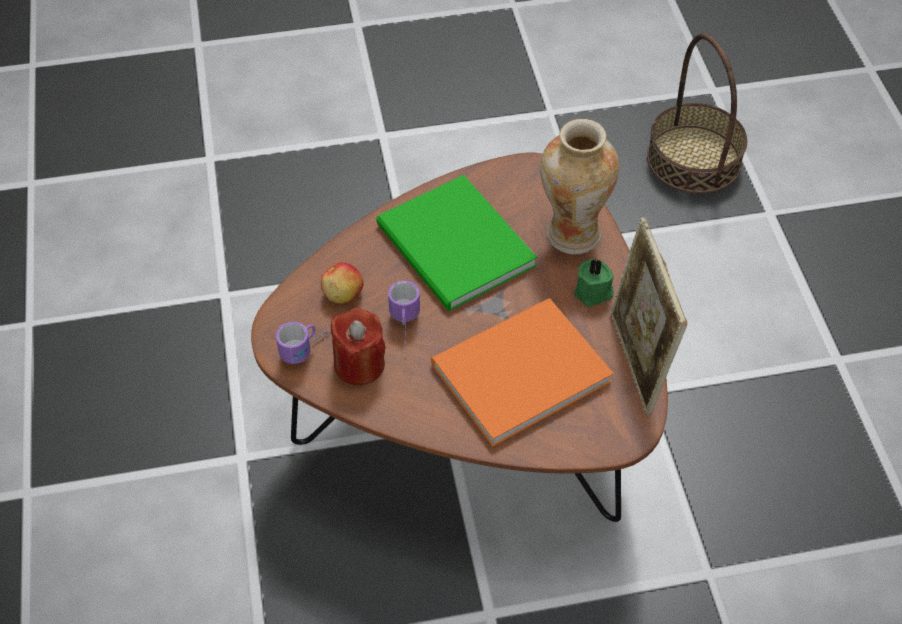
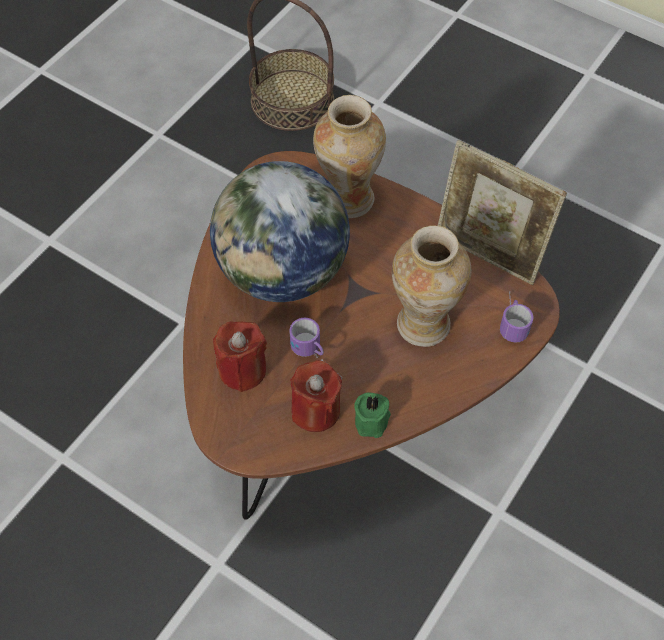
camera: 45 degrees left, 5 degrees up
(310, 346) = (265, 428): mug -> mug (511, 320)
(343, 294) = (242, 370): apple -> red candle
(455, 249) = (283, 273): green book -> globe
(515, 372) = (423, 326): orange book -> vase
(594, 293) = (409, 230): green candle -> green candle (373, 421)

